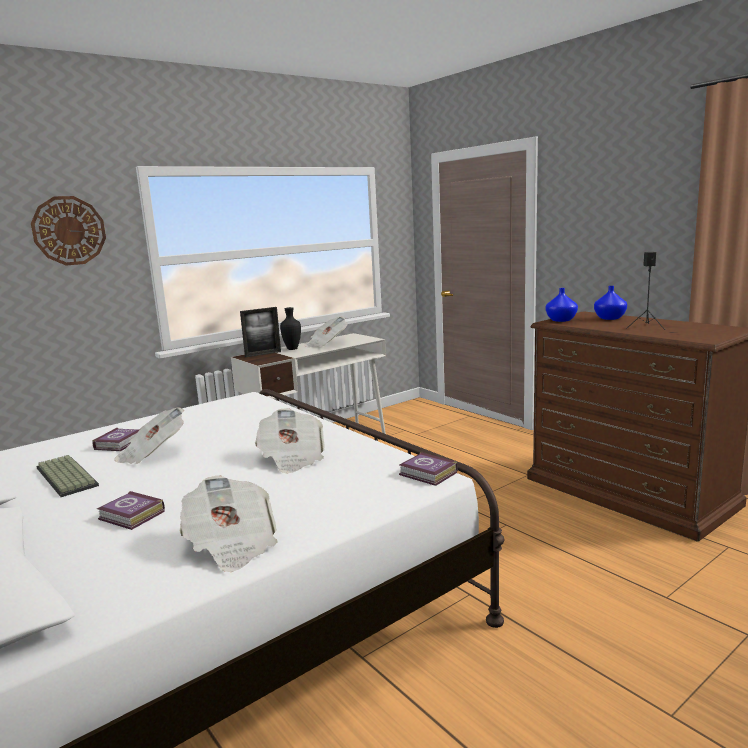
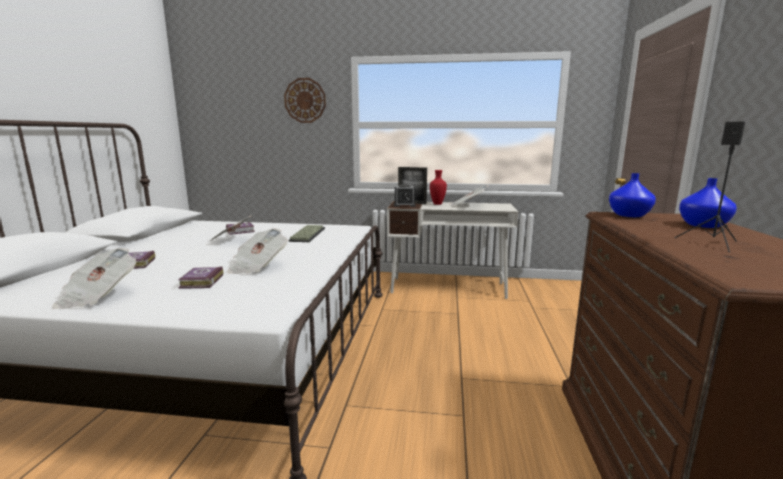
camera: 45 degrees right, 0 degrees up
(64, 477) = (182, 238): keyboard -> keyboard (307, 234)
(264, 358) = (404, 205): none -> alarm clock
(293, 349) = (437, 204): black vase -> red vase
(428, 474) = (269, 310): book -> book (200, 282)

